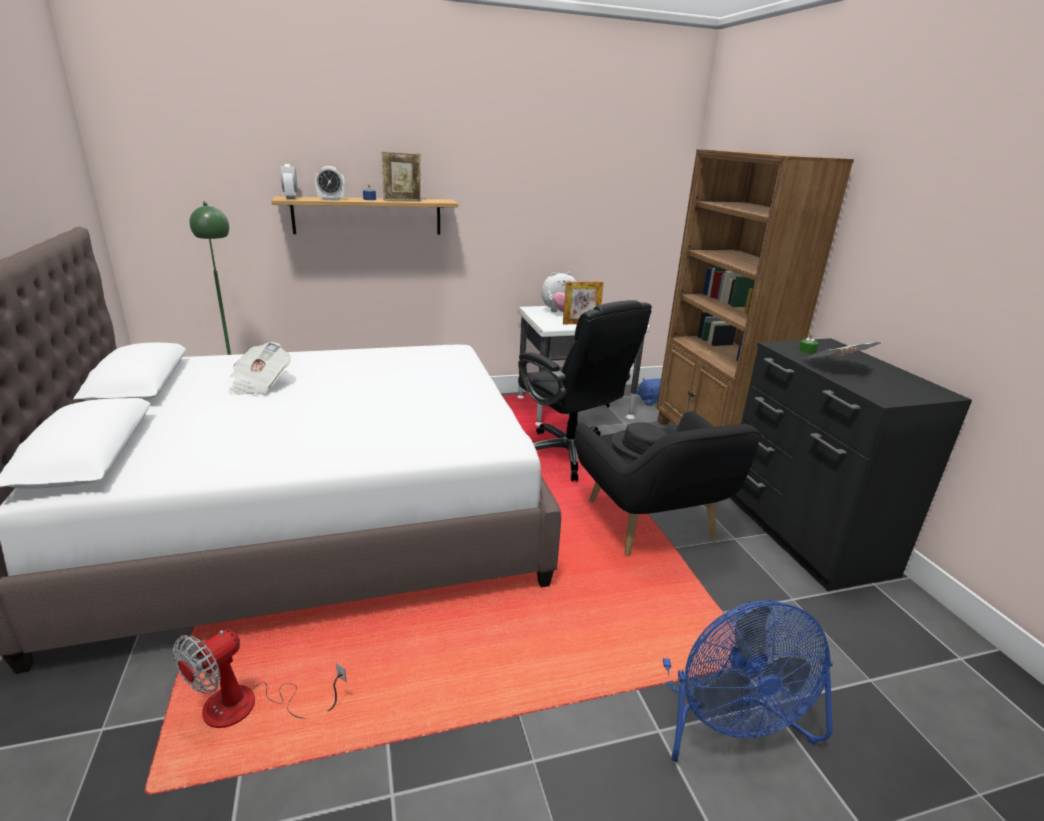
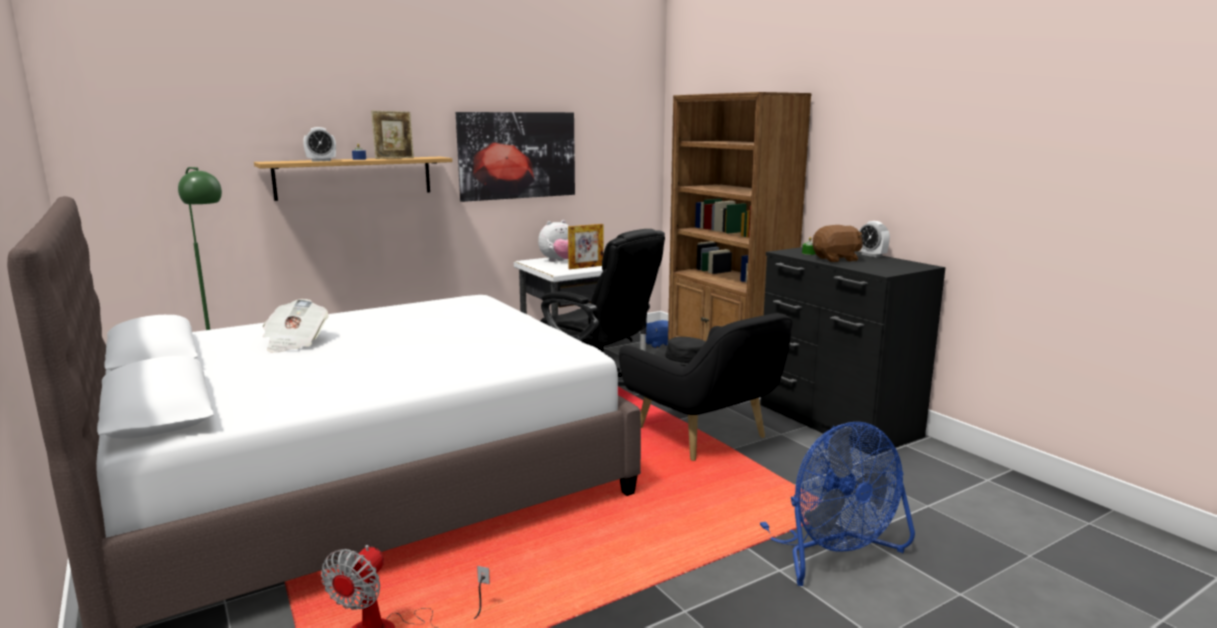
camera: 15 degrees left, 10 degrees down
(291, 197) = (275, 161): alarm clock -> alarm clock (871, 255)
(531, 202) = (517, 155): none -> picture
(835, 367) = (836, 259): newspaper -> brown plush toy

